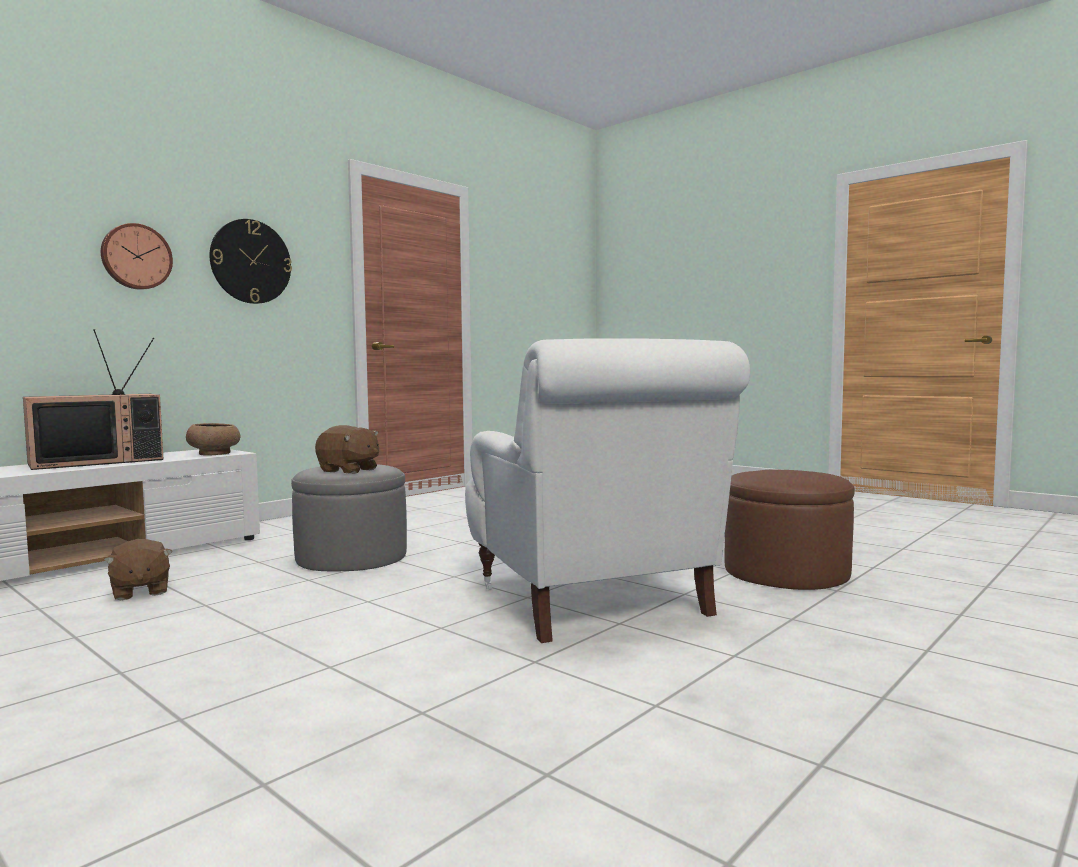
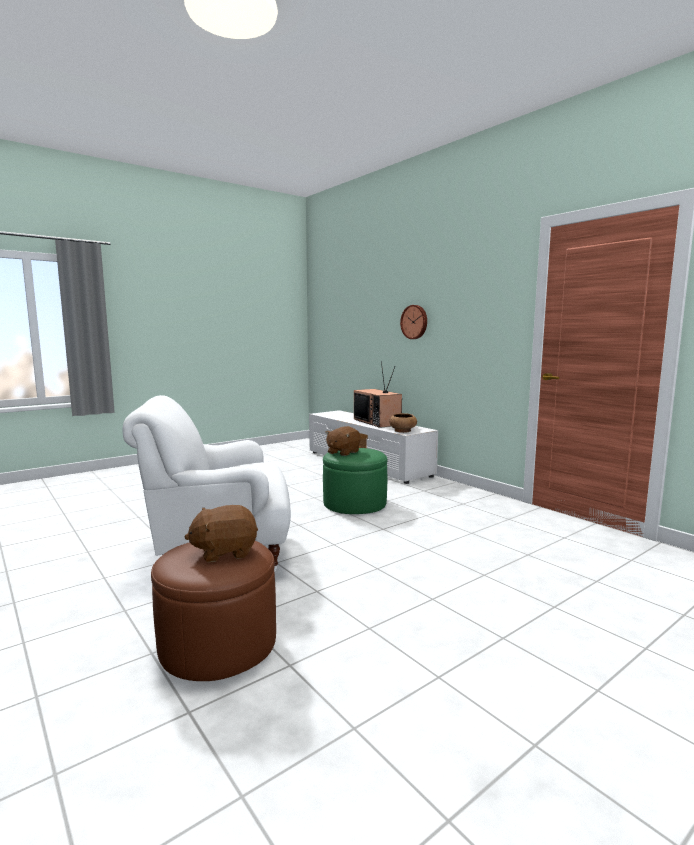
camera: 100 degrees right, 5 degrees up
(139, 592) = (314, 475): brown plush toy -> brown plush toy (224, 552)
(251, 261) = (465, 316): wall clock -> none
(351, 557) = (355, 503): grey ottoman -> green ottoman

